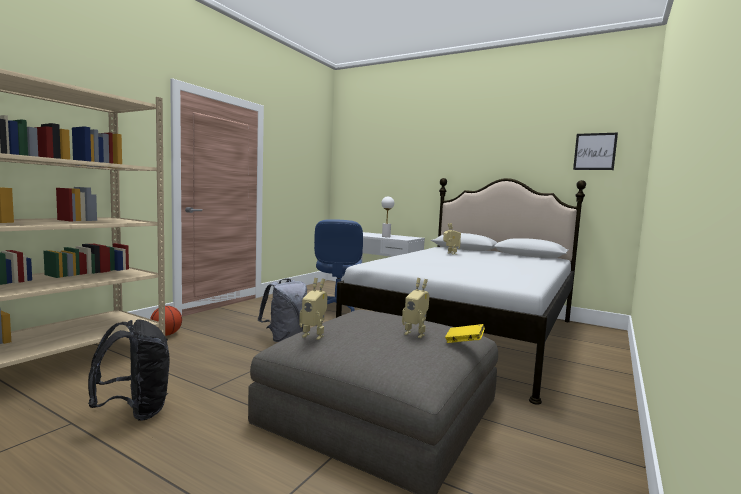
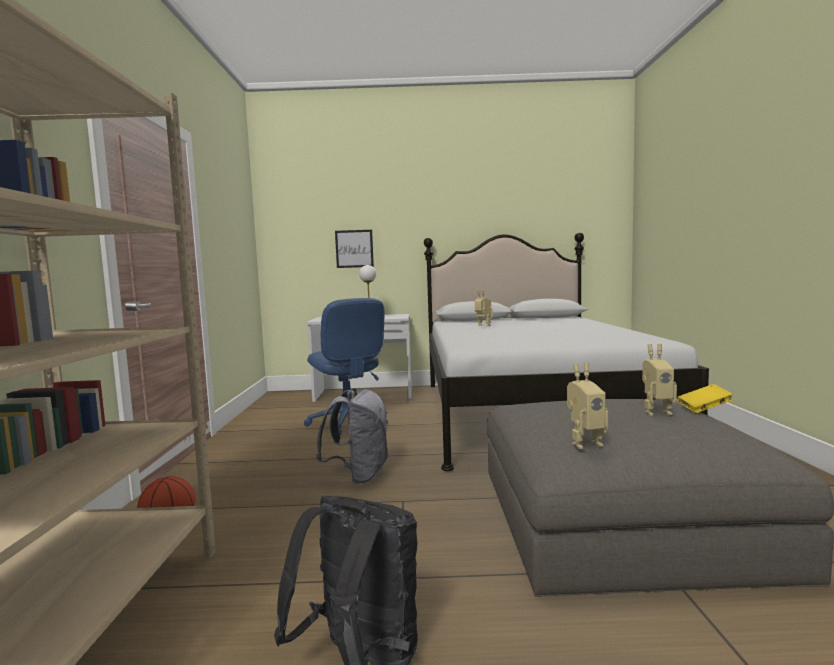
camera: 30 degrees left, 0 degrees up
(594, 151) = (585, 202): picture -> picture (354, 248)

